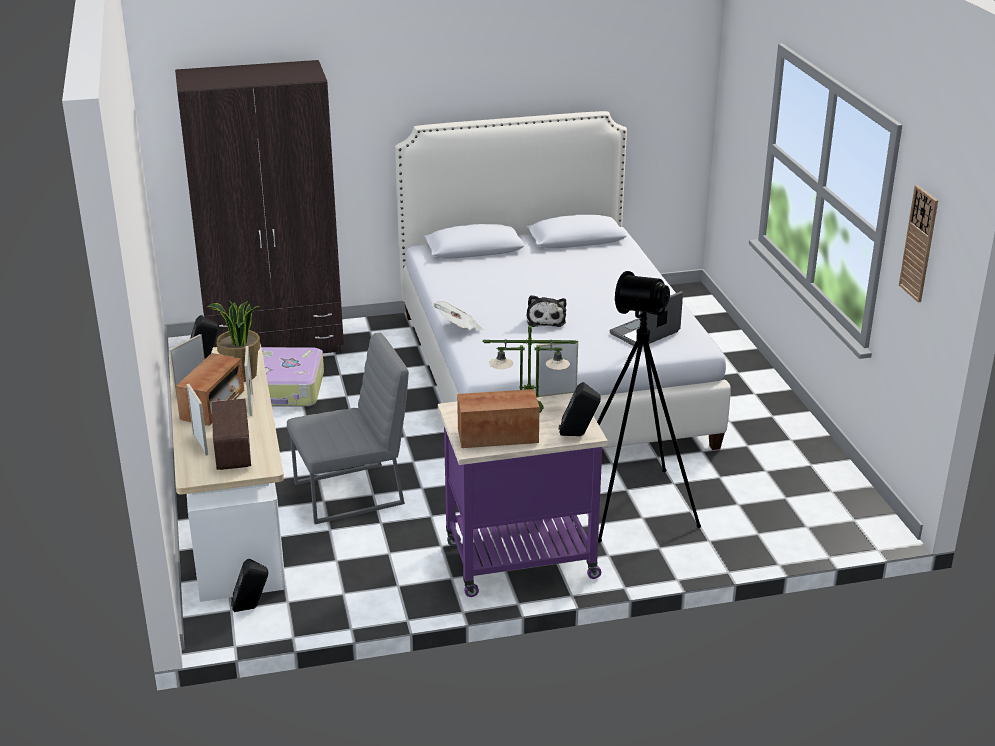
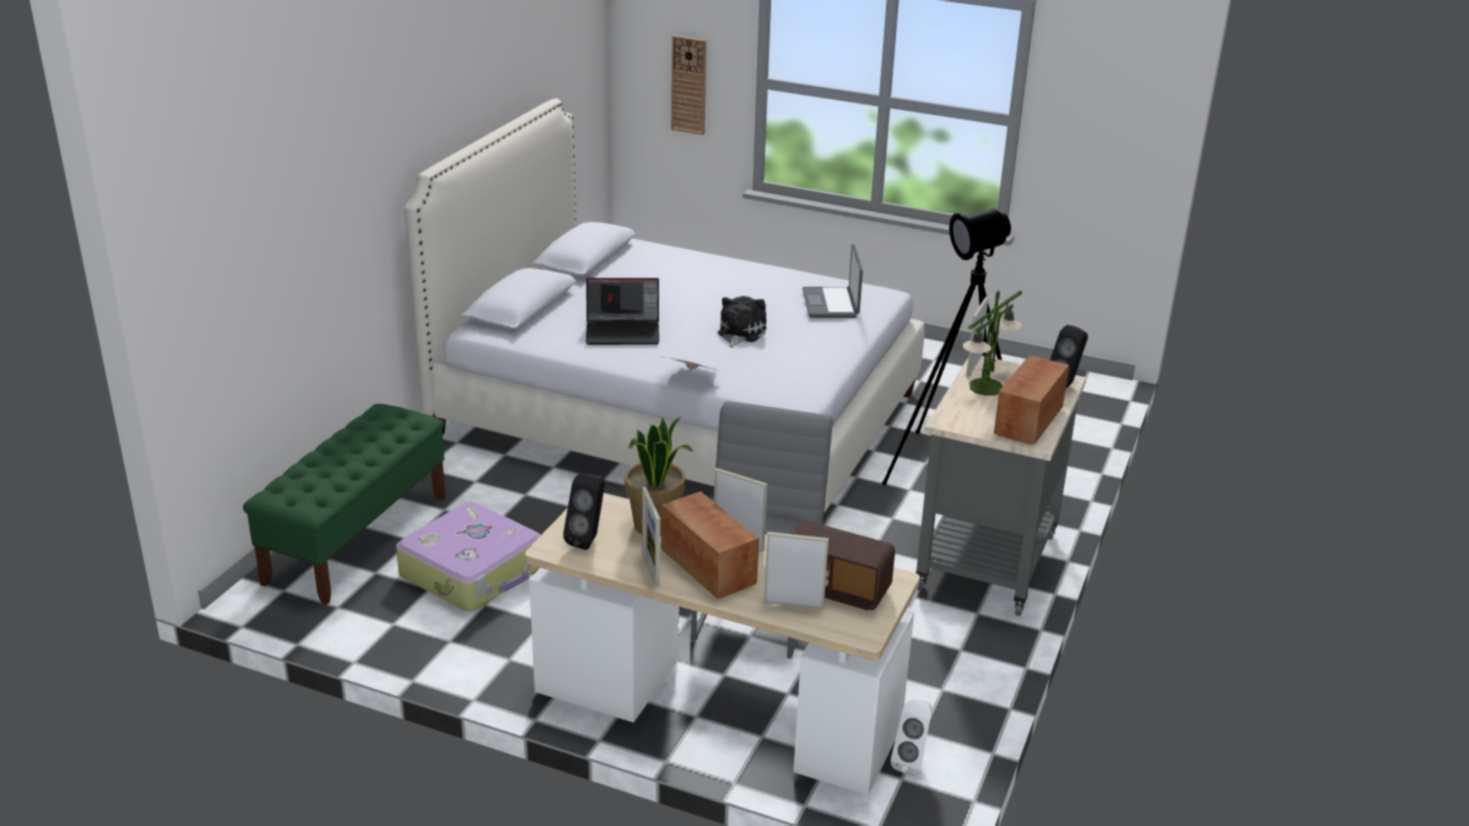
camera: 55 degrees left, 0 degrees up
(251, 608) = (912, 762): black speaker -> white speaker
(275, 345) = (357, 538): brown wardrobe -> green bench
(488, 286) = (624, 332): none -> laptop
(520, 561) = (987, 564): purple cart -> grey cart
(546, 320) = (740, 333): plush toy -> plush toy turned 105 degrees counterclockwise
(919, 244) = (1092, 105): wall clock -> wall clock (689, 85)

